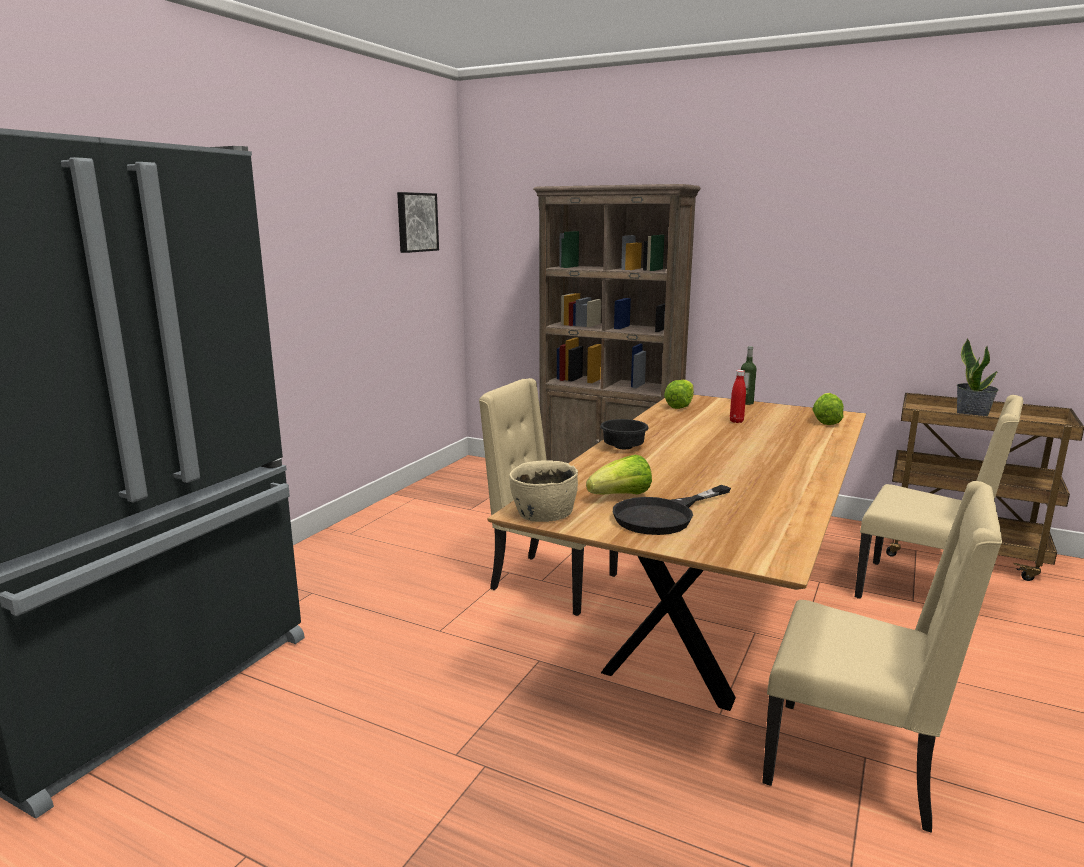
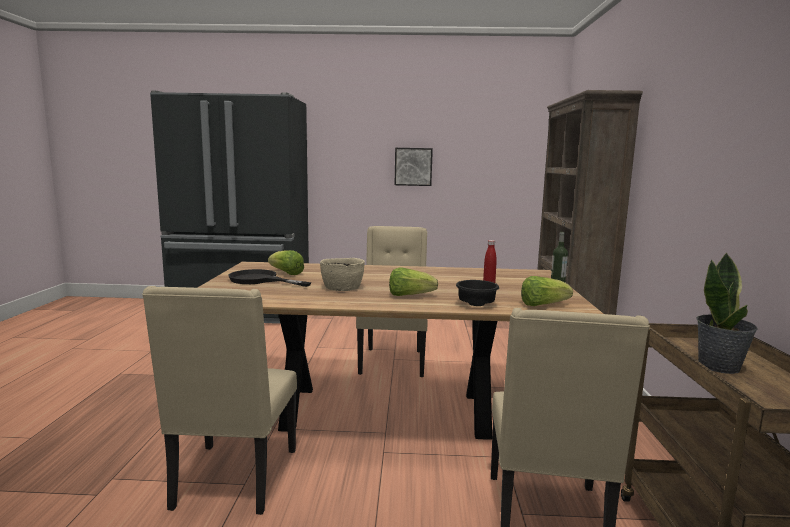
camera: 65 degrees right, 5 degrees down
(416, 222) = (509, 136): picture -> picture (413, 166)
(543, 513) = (252, 266): beige bowl -> beige bowl (342, 287)
(624, 447) = (380, 269): black bowl -> black bowl (477, 305)
(680, 405) = (509, 272): lettuce -> lettuce (409, 295)

